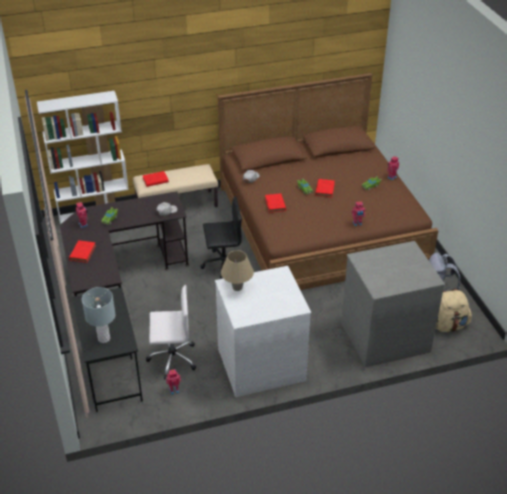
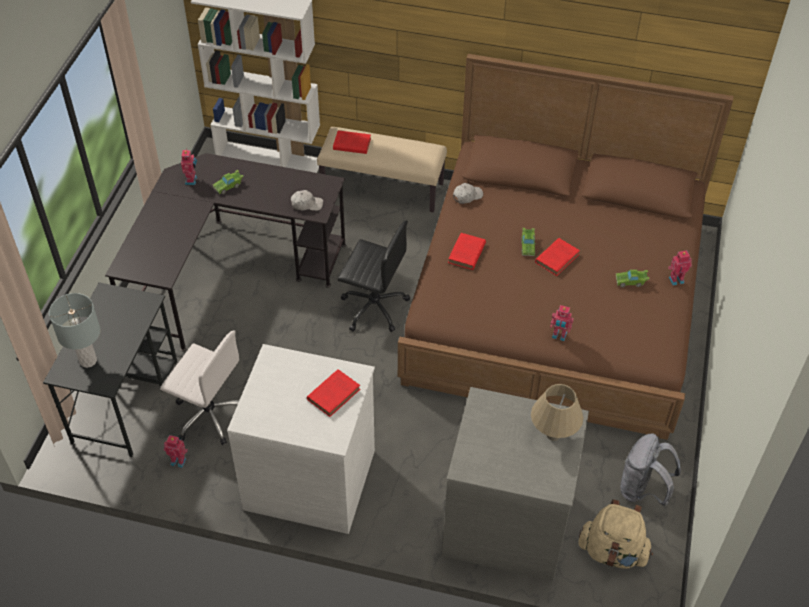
camera: 30 degrees right, 10 degrees up
(83, 252) = (160, 222): red book -> red book (334, 394)
(237, 287) = (281, 370): beige table lamp -> beige table lamp (553, 434)

